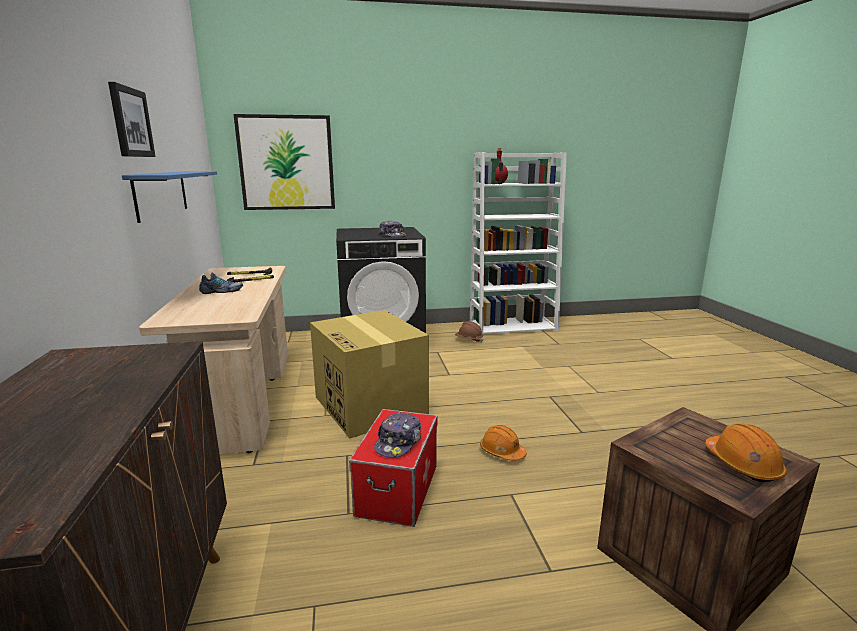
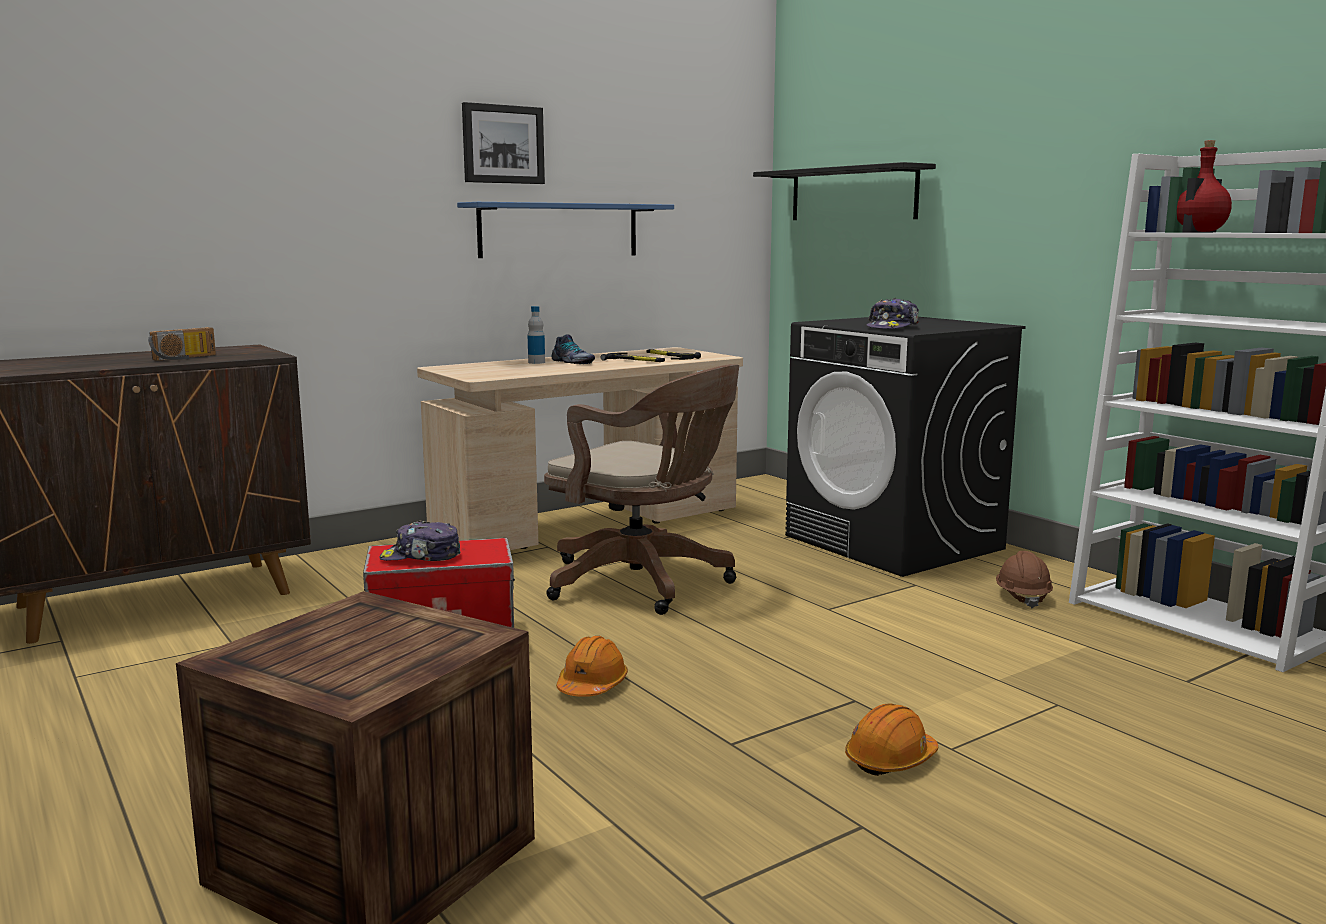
camera: 65 degrees right, 5 degrees down
(114, 384) = (185, 358): none -> radio
(202, 298) = (536, 362): none -> bottle
(286, 163) = (852, 194): picture -> black shelf
(371, 406) = (645, 584): cardboard box -> brown office chair
(742, 464) = (323, 663): orange hard hat -> orange hard hat (890, 759)

